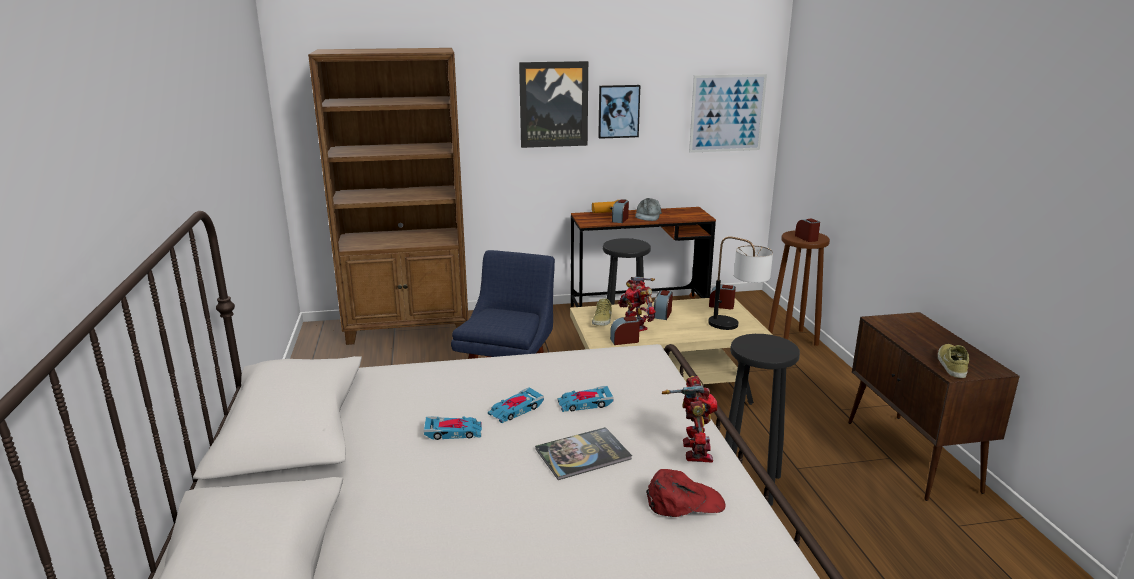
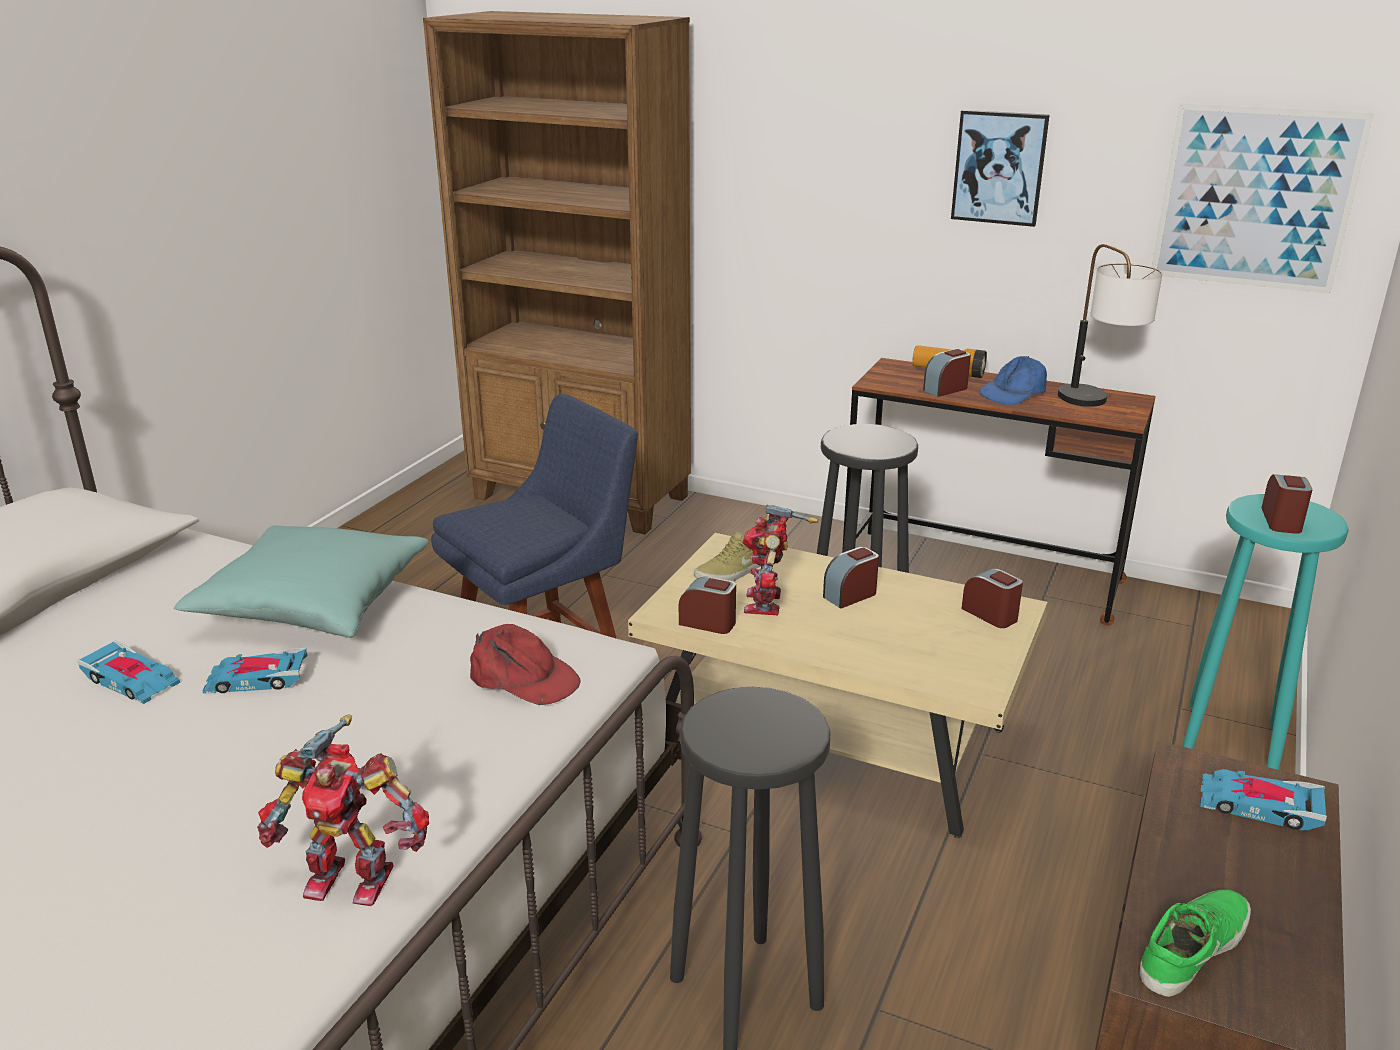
camera: 35 degrees right, 5 degrees up
(482, 375) = (313, 604): none -> turquoise pillow
(553, 104) = (869, 140): picture -> none
(583, 454) = (205, 797): book -> none
(585, 403) = (357, 710): toy car -> toy car (1258, 806)
(648, 215) = (1014, 392): grey cap -> blue cap
(684, 502) = (181, 961): red cap -> red cap (523, 679)
(693, 451) = (351, 877): toy robot -> toy robot turned 60 degrees clockwise
(736, 328) = (950, 669): table lamp -> table lamp (1095, 406)
(792, 338) = (1232, 736): brown stool -> turquoise stool
(951, 364) = (1190, 947): beige shoe -> green shoe

